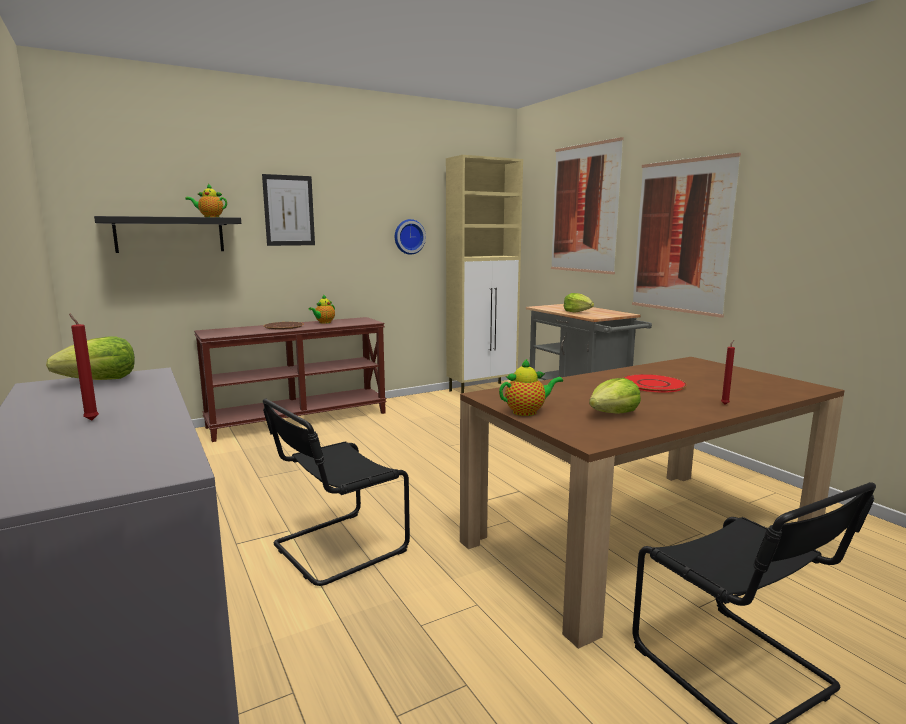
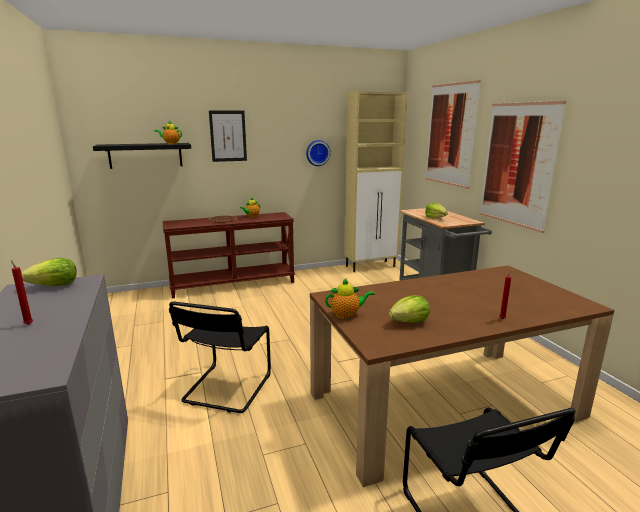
camera: 10 degrees right, 5 degrees up
(335, 549) = (226, 389): black chair -> black chair turned 45 degrees counterclockwise
(652, 384) = (458, 294): red plate -> none

